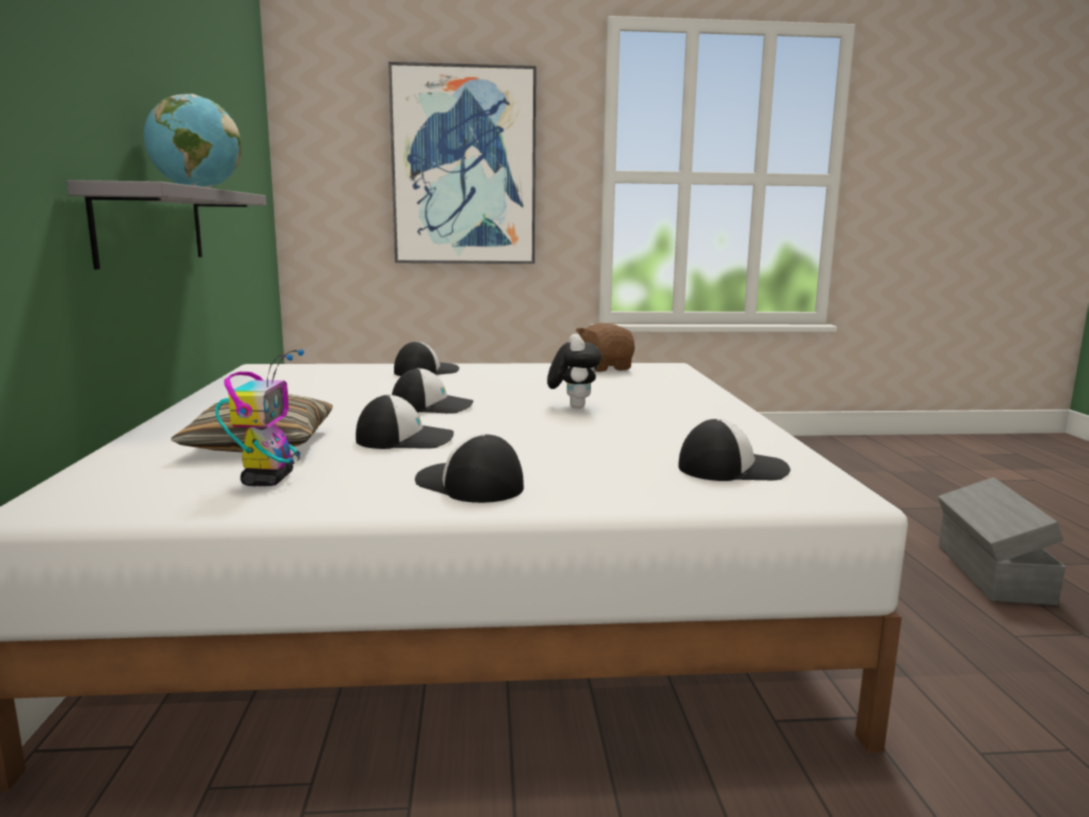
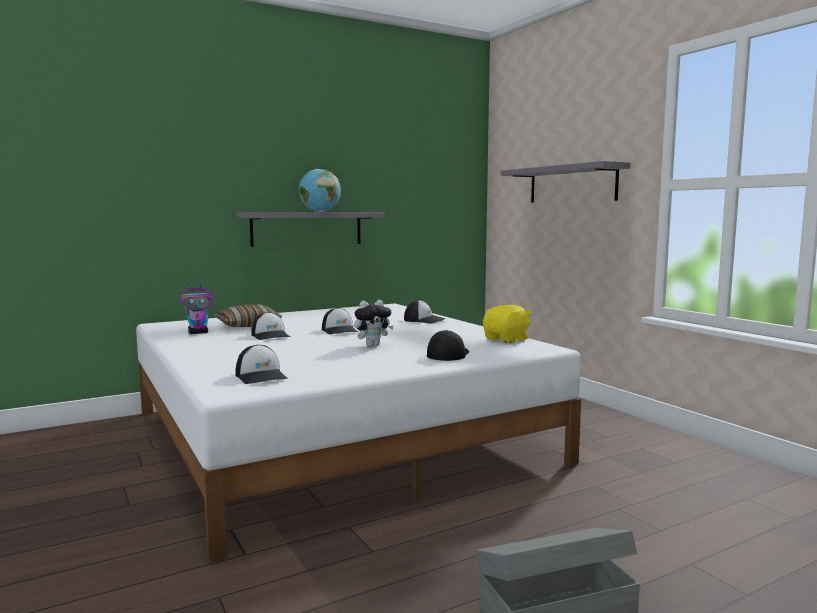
camera: 65 degrees right, 5 degrees down
(464, 167) = (572, 184): picture -> grey shelf
(469, 484) = (206, 349): cap -> cap (447, 354)
(605, 368) = (507, 339): brown plush toy -> yellow plush toy

